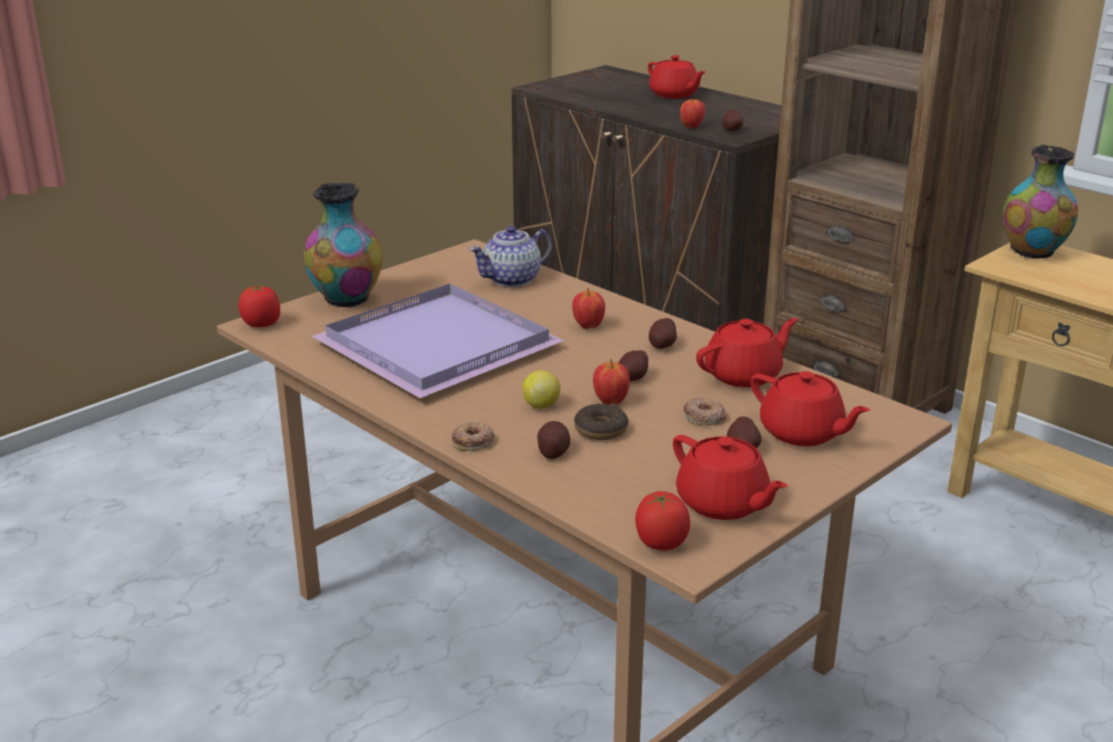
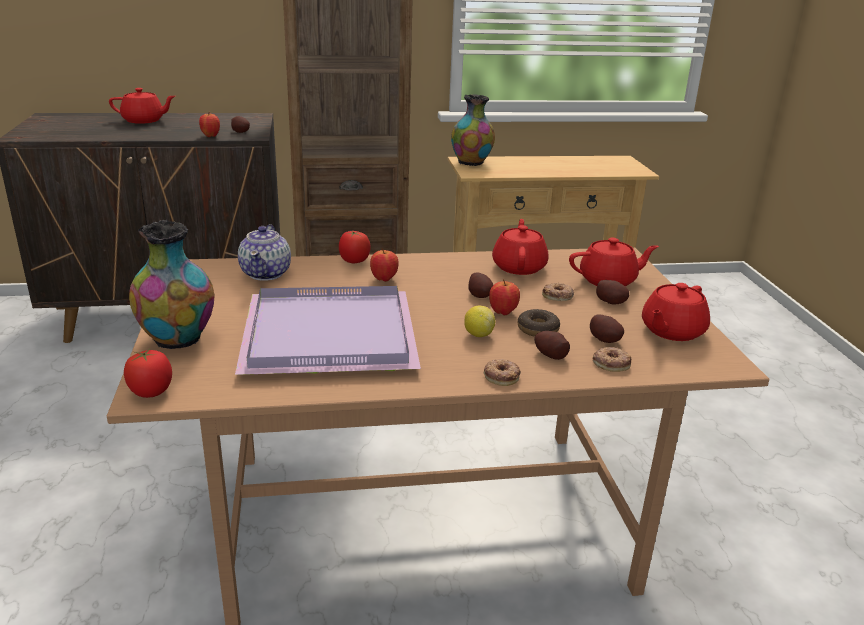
camera: 55 degrees left, 0 degrees up
(584, 488) = (611, 363): none -> donut
(660, 543) = (703, 366): tomato -> tomato (354, 261)
(662, 345) = (447, 271): potato -> potato (605, 339)
(723, 504) = (671, 331): red teapot -> red teapot turned 135 degrees clockwise

